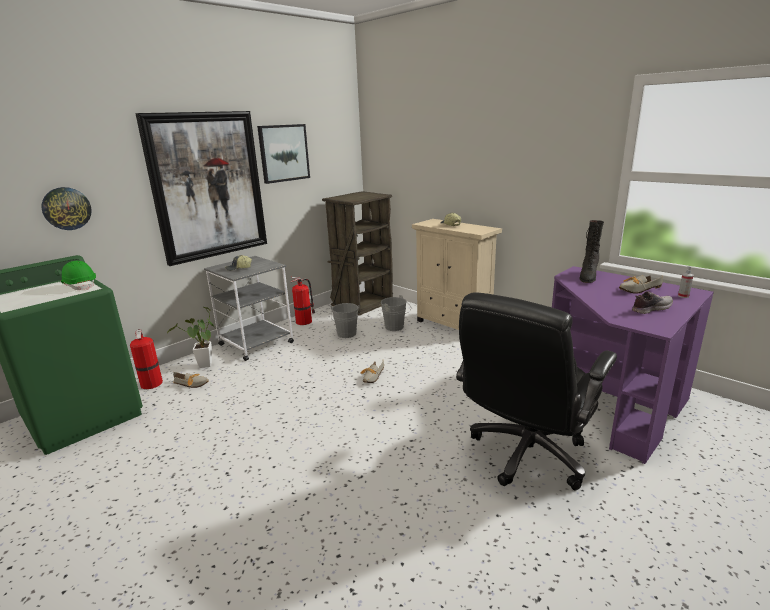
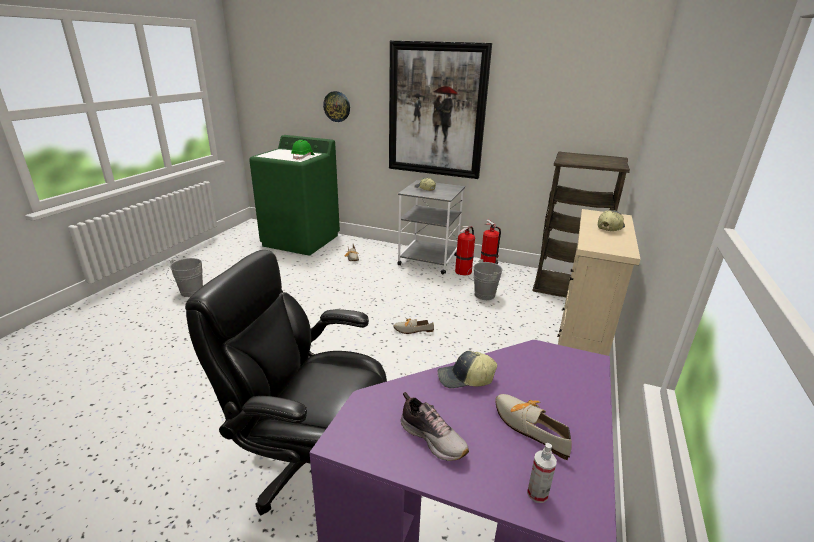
camera: 65 degrees right, 5 degrees up
(151, 383) = (346, 245): fire extinguisher -> fire extinguisher (463, 271)
(204, 367) = (378, 253): potted plant -> none
(284, 153) = (525, 91): picture -> none
(396, 327) = (527, 319): grey bucket -> grey bucket (190, 293)
(588, 277) = (557, 371): black boot -> none
(595, 295) = (465, 379): none -> cap

